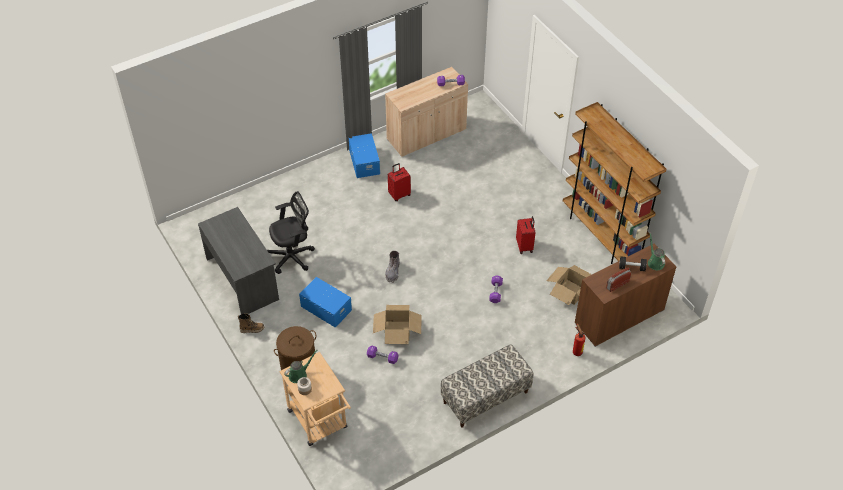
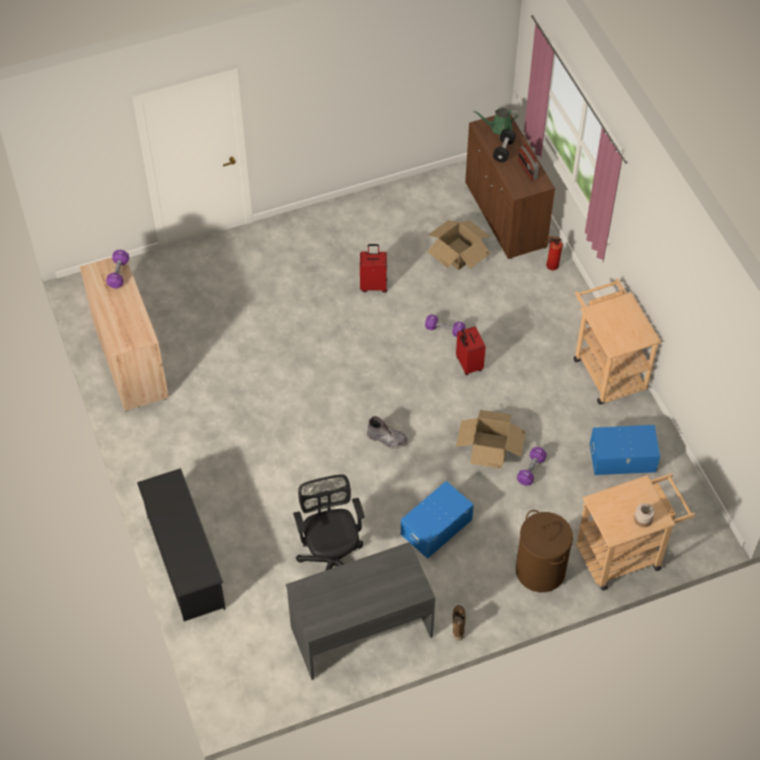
camera: 80 degrees left, 5 degrees up
(283, 186) = (185, 561): none -> black shoe rack
(299, 374) = (618, 523): green watering can -> none
(364, 162) = (164, 447): blue storage box -> blue storage box (623, 458)
(399, 194) = (243, 411): red suitcase -> red suitcase (468, 364)
(485, 397) = (606, 369): bench -> beige cart
(601, 235) = (373, 203): brown bookcase -> none

